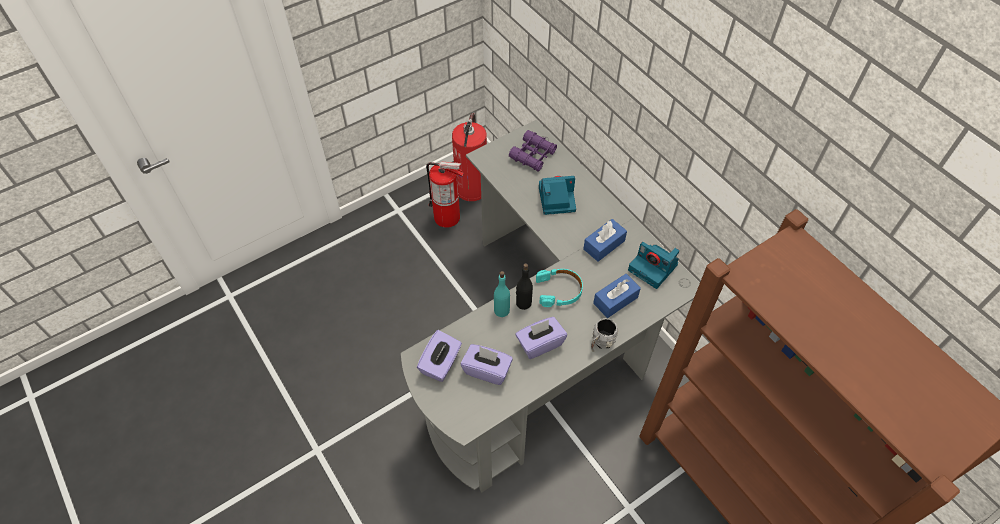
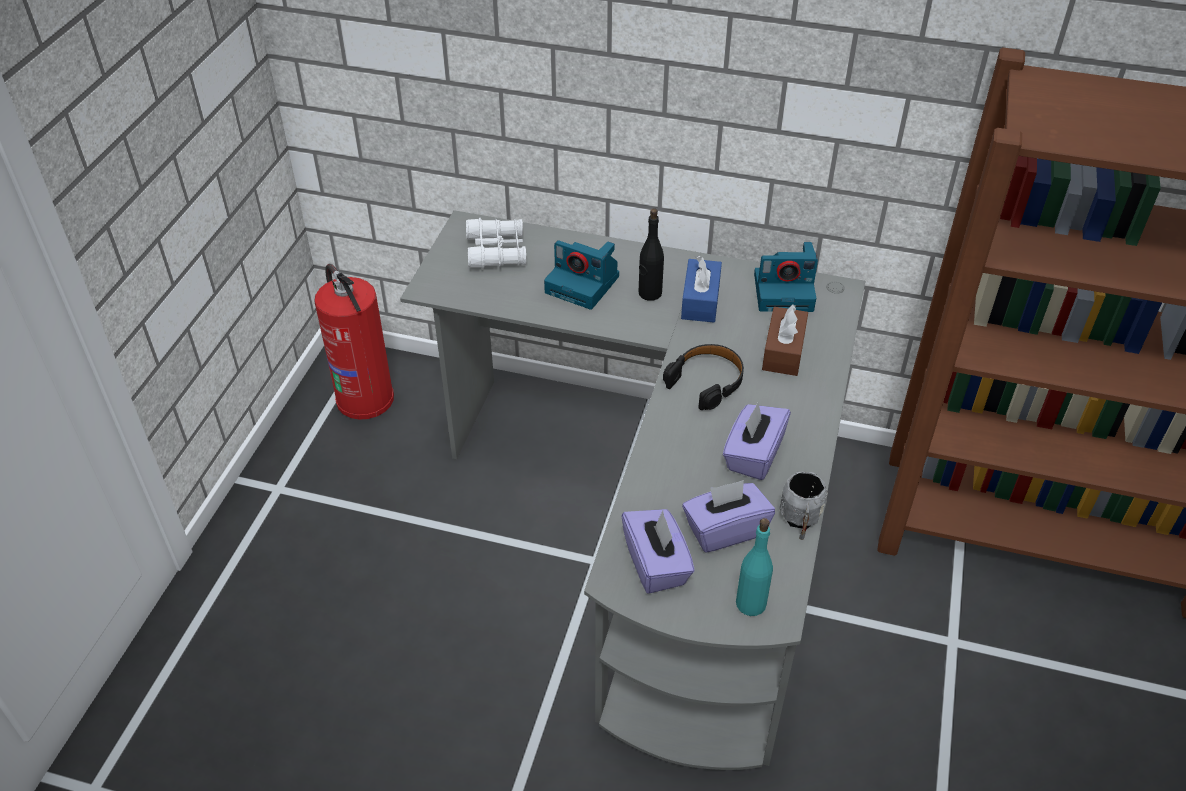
camera: 40 degrees left, 10 degrees down
(447, 217) = (365, 454): fire extinguisher -> none
(502, 310) = (661, 448): turquoise bottle -> turquoise bottle (750, 603)
(523, 303) = (679, 423): black bottle -> black bottle (649, 293)
(533, 155) = (496, 251): purple binoculars -> white binoculars
(556, 199) = (584, 284): camera -> camera turned 105 degrees counterclockwise
(559, 290) = (706, 381): turquoise headphones -> black headphones
(600, 343) = (821, 407): grey mug -> grey mug (800, 521)
(615, 300) = (783, 351): blue tissue box -> brown tissue box

